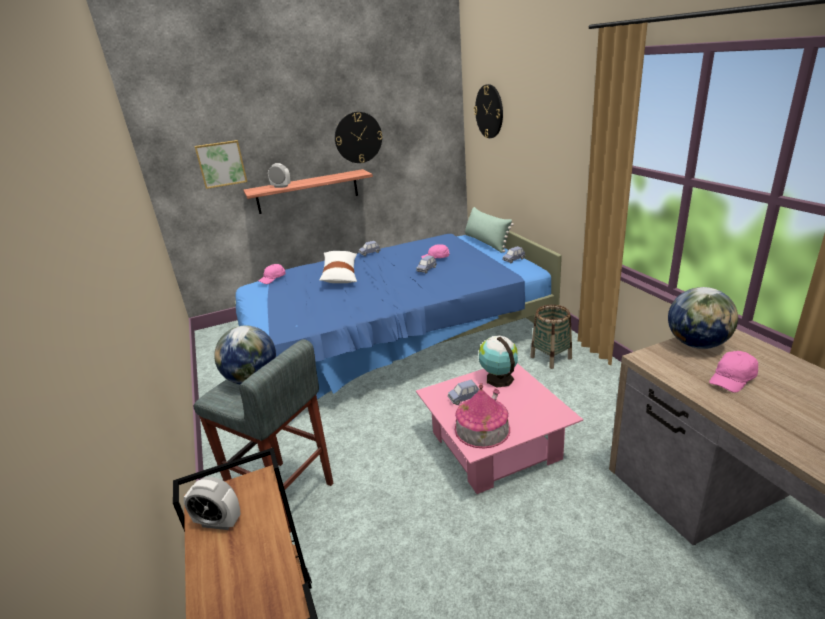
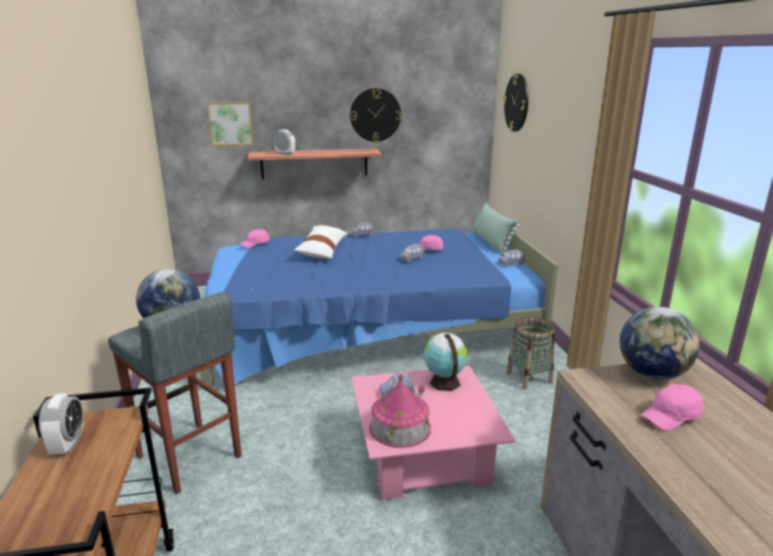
camera: 10 degrees right, 5 degrees down
(218, 522) = (68, 444): alarm clock -> alarm clock turned 120 degrees counterclockwise

